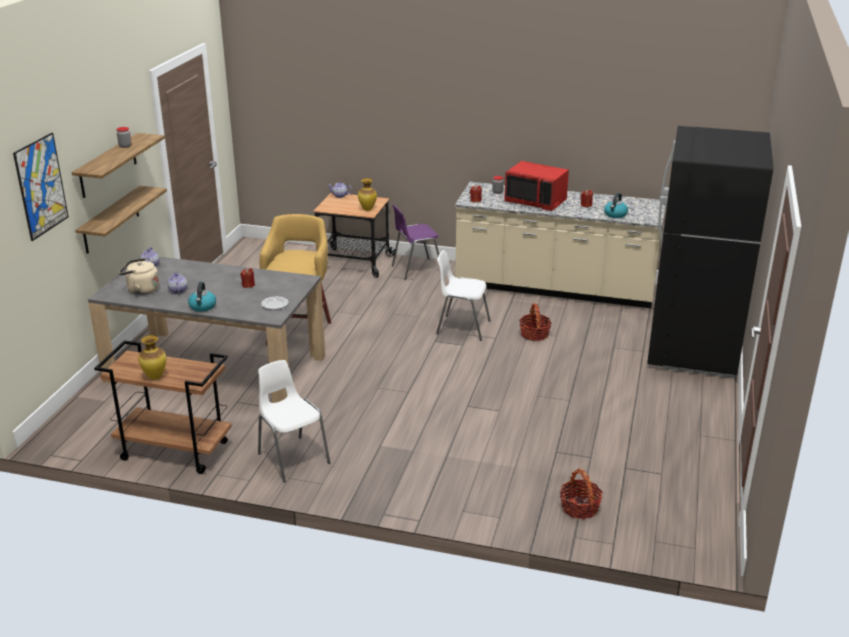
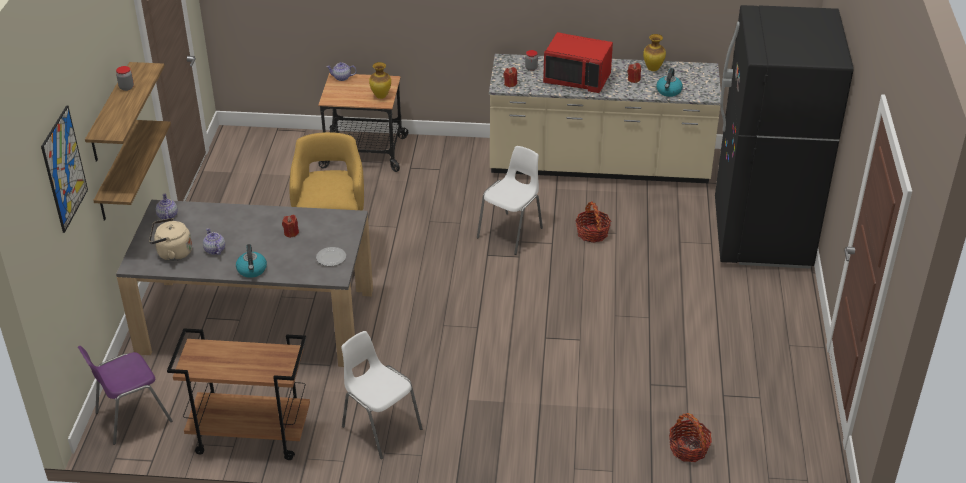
camera: 10 degrees left, 10 degrees up
(155, 377) = (234, 371): vase -> vase (653, 69)
(415, 269) = (438, 155): purple chair -> purple chair (131, 417)
(462, 327) = (511, 232): white chair -> white chair turned 120 degrees clockwise

